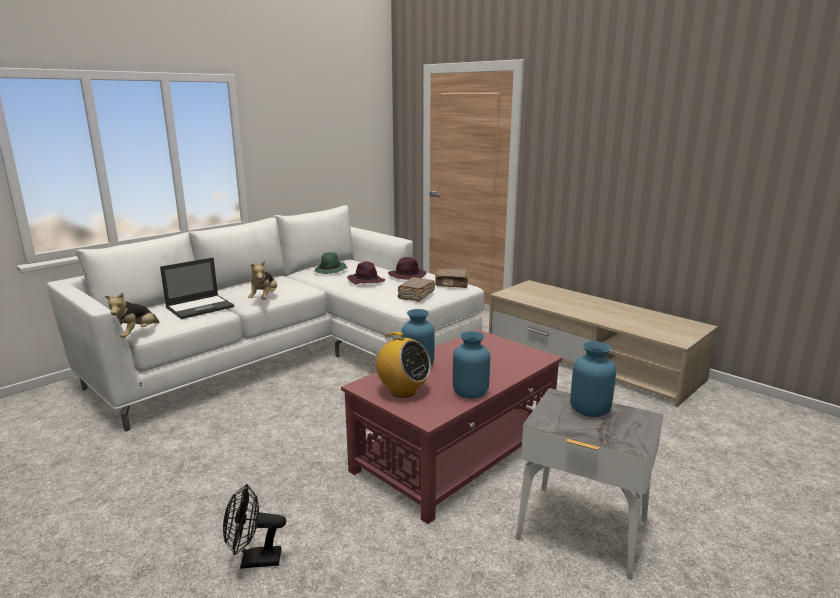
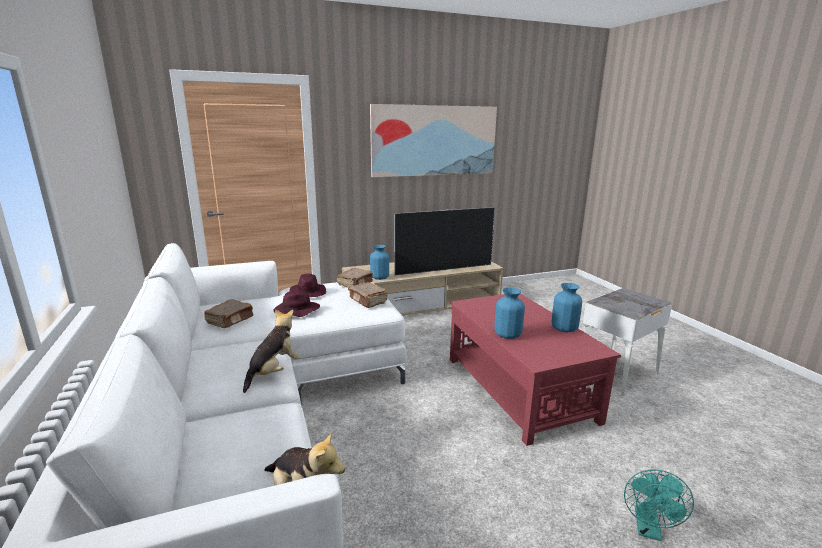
camera: 65 degrees left, 0 degrees up
(200, 307) = (246, 423): laptop -> none
(254, 560) = (648, 530): black fan -> turquoise fan
(264, 298) = (273, 372): plush toy -> plush toy turned 90 degrees counterclockwise
(331, 271) = (230, 320): green hat -> brown book
(402, 391) = (553, 349): radio -> none
(590, 410) = (618, 300): blue vase -> blue vase (379, 277)
(607, 319) = (444, 270): none -> television
(665, 138) = (434, 140): none -> picture

